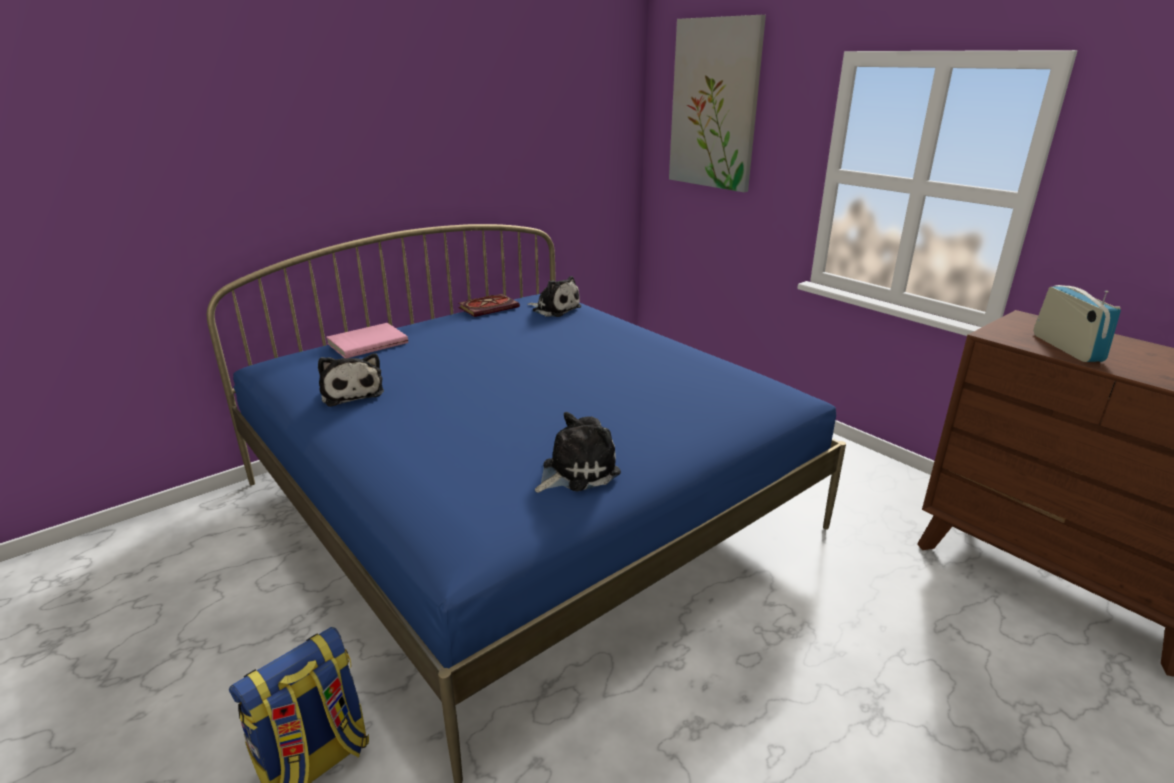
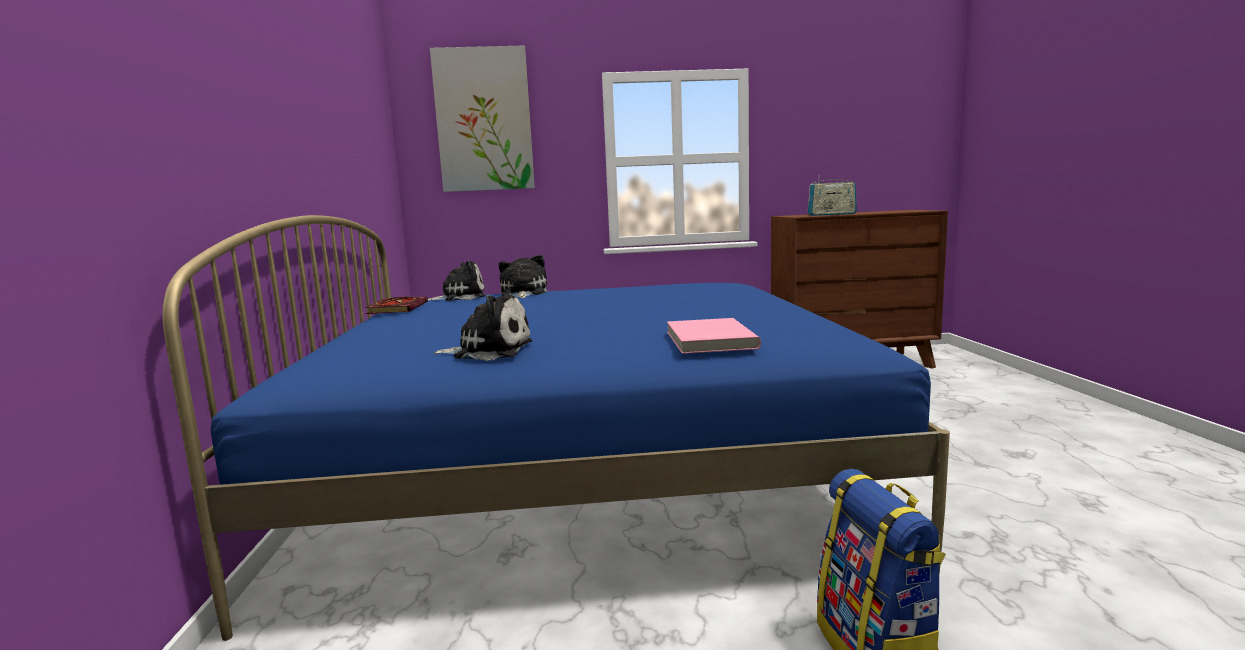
camera: 55 degrees left, 15 degrees down
(367, 343) = (364, 341): pink book -> pink book (708, 340)
(576, 471) = (780, 314): plush toy -> plush toy (523, 293)
(1066, 348) = (832, 214): radio -> radio turned 150 degrees clockwise

